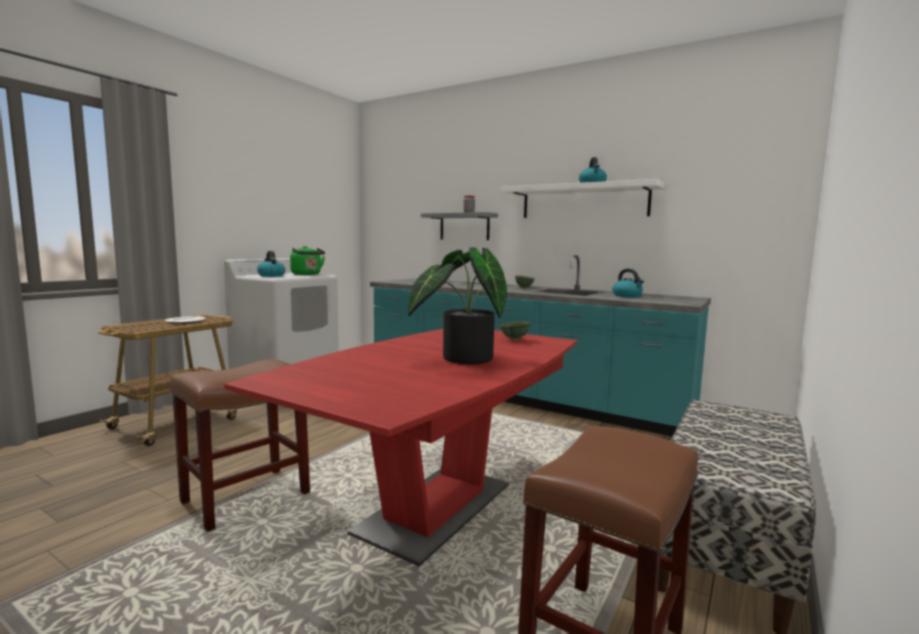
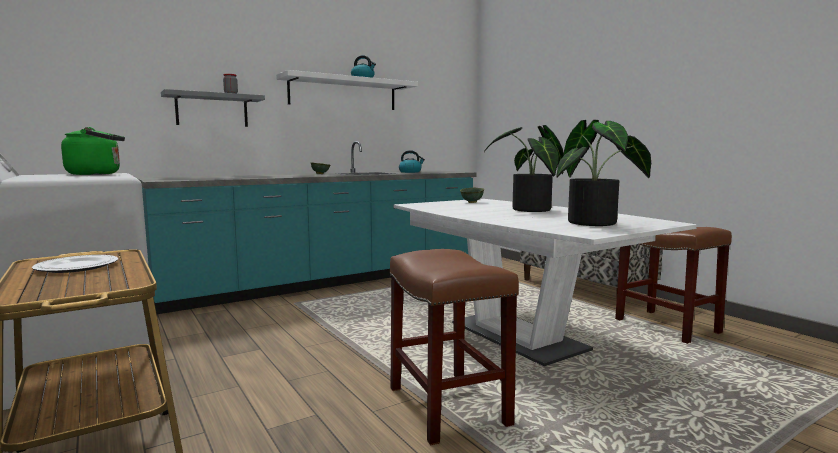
camera: 65 degrees left, 0 degrees up
(271, 275) = (75, 177): kettle -> none
(353, 383) = (598, 223): none -> potted plant
(435, 509) = (517, 336): red dining table -> white dining table

